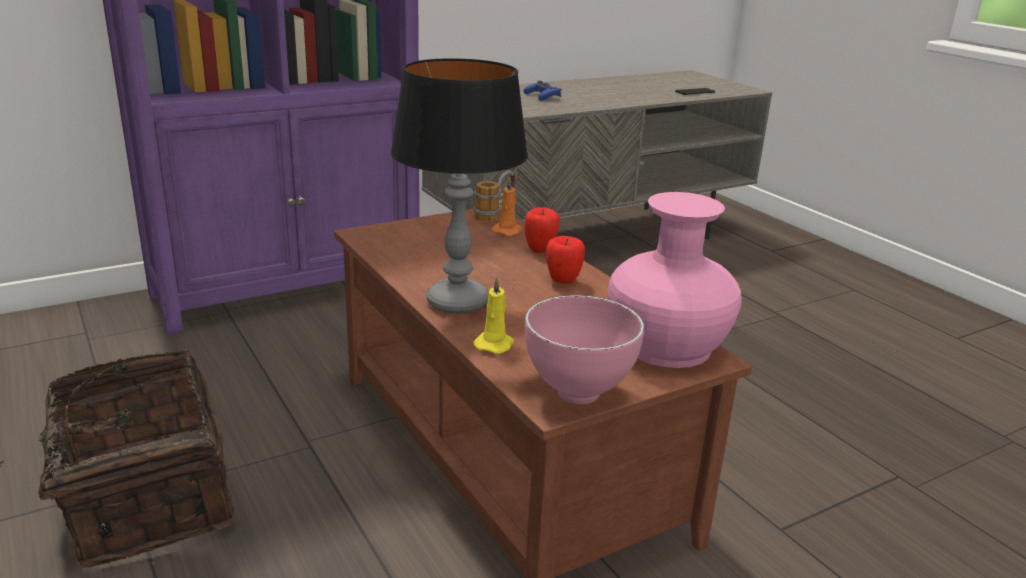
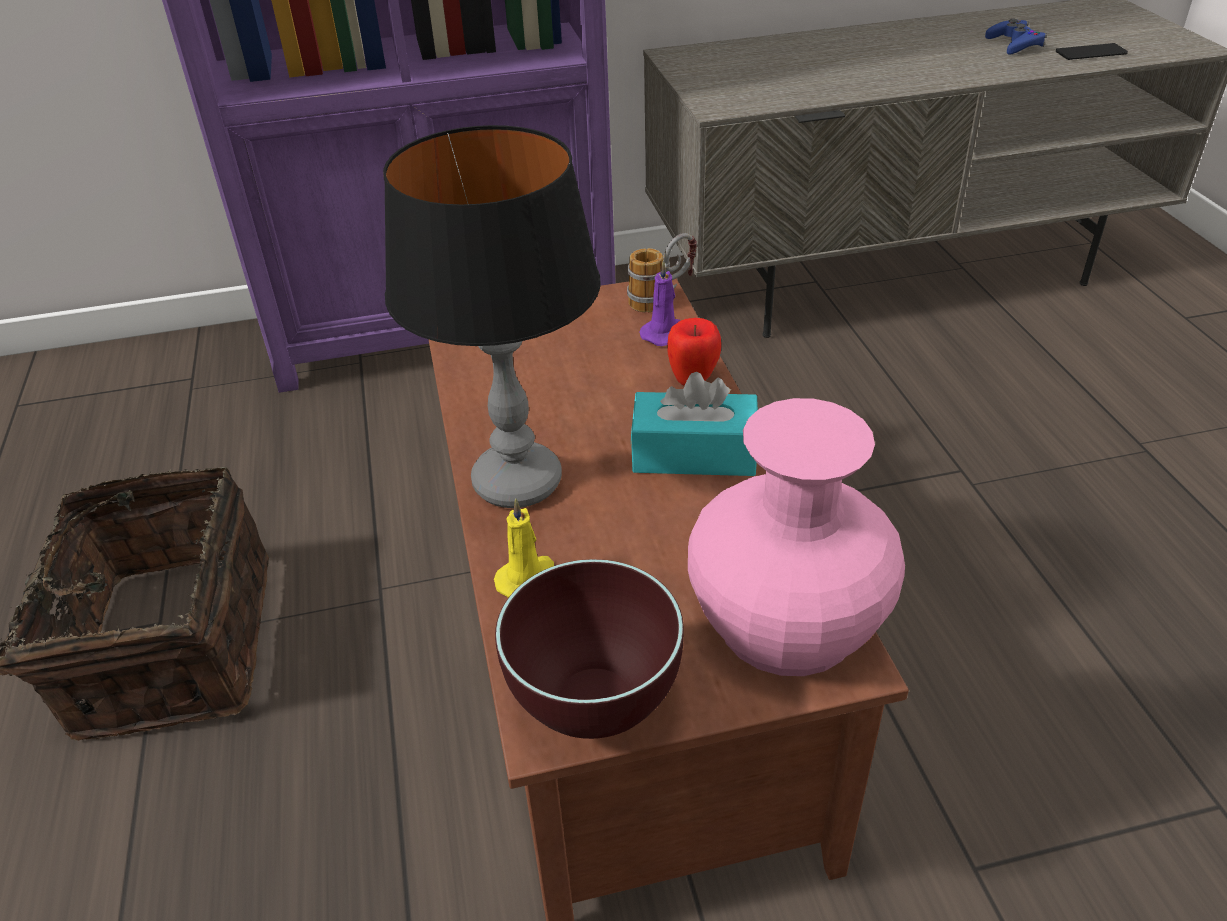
camera: 20 degrees right, 15 degrees up
(507, 231) = (664, 334): orange candle -> purple candle
(542, 96) = (823, 62): blue game controller -> blue game controller (1014, 44)
(563, 281) = (694, 454): apple -> turquoise tissue box
(577, 396) = (592, 713): pink bowl -> brown bowl

